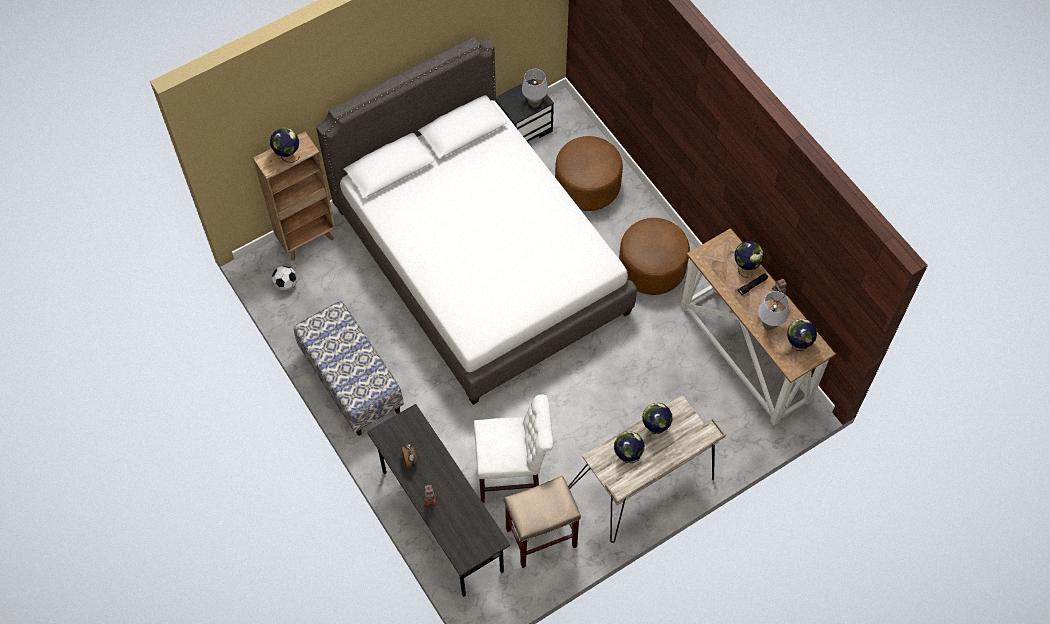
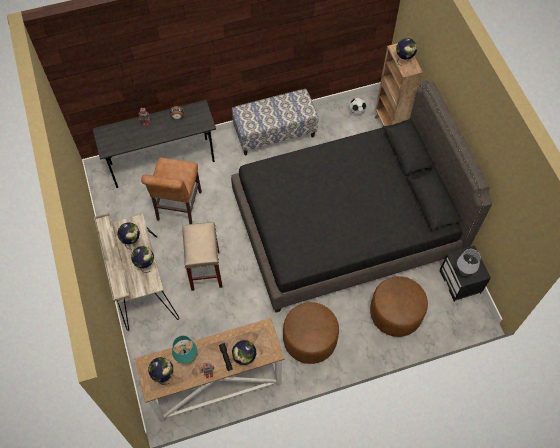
camera: 105 degrees right, 0 degrees up
(480, 261) = (346, 225): white bed -> black bed
(513, 474) = (178, 208): white chair -> brown chair
(542, 537) = (130, 214): beige stool -> beige stool (206, 271)
(769, 325) = (187, 358): grey table lamp -> turquoise table lamp

